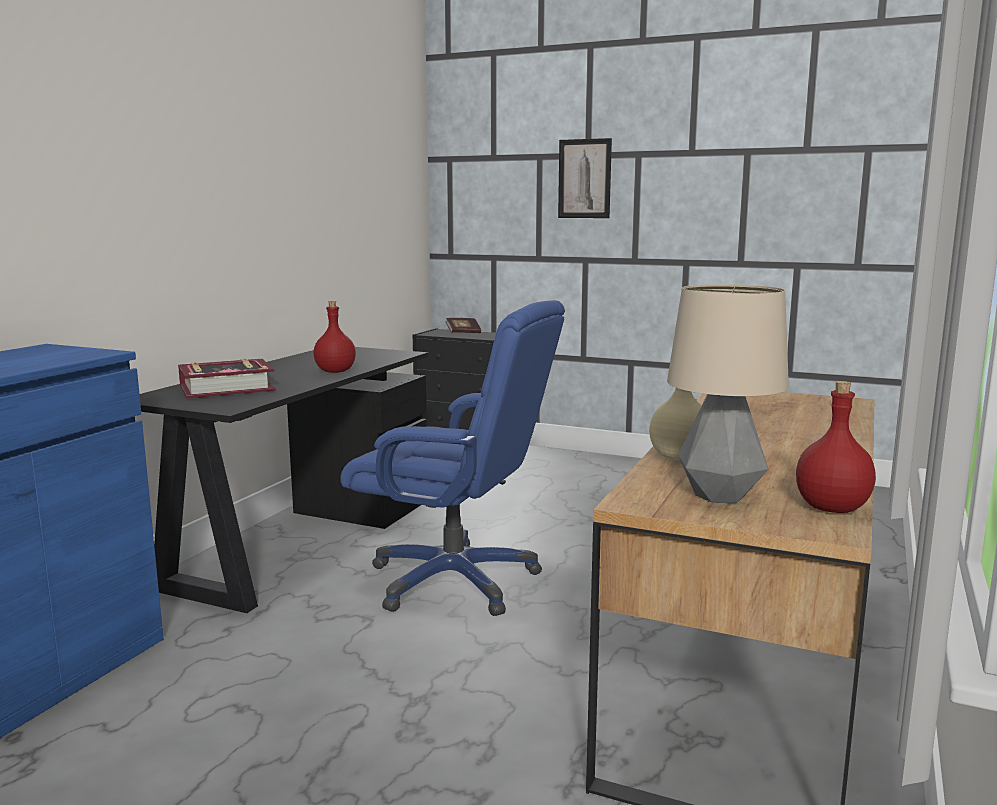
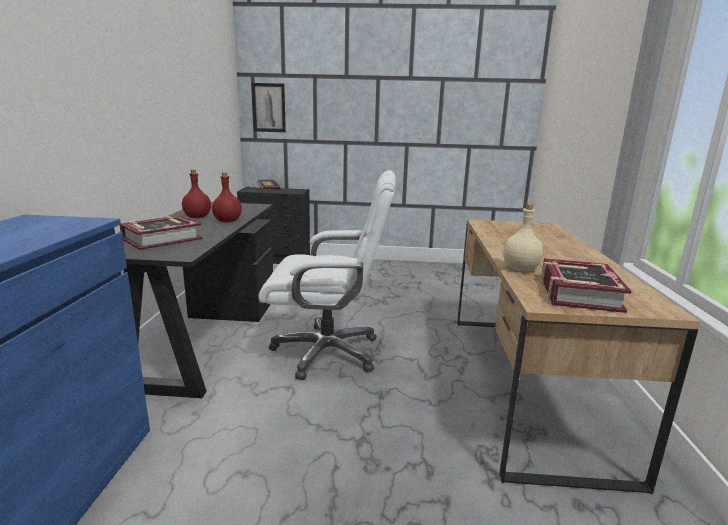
camera: 20 degrees left, 5 degrees up
(455, 581) = (328, 352): blue office chair -> white office chair
(584, 179) = (344, 91): picture -> picture (269, 107)
(719, 495) = (578, 293): table lamp -> book
(830, 508) = (642, 295): red bottle -> red bottle (197, 217)

